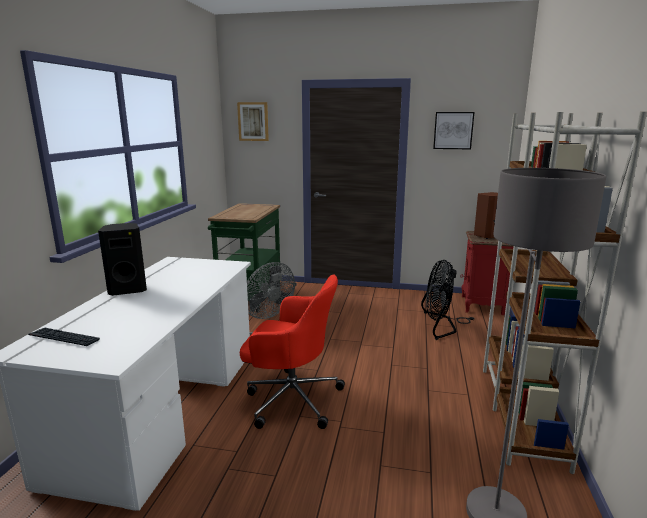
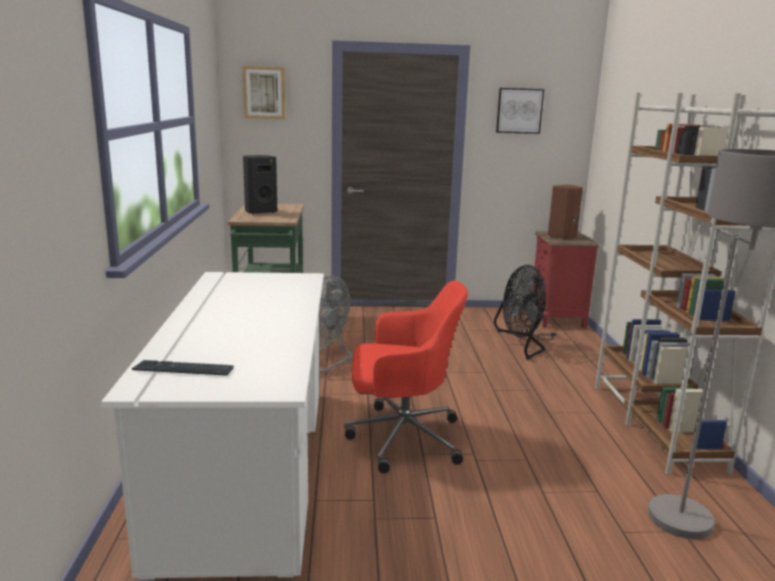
camera: 15 degrees left, 0 degrees up
(128, 290) = (201, 312): black speaker -> black speaker (260, 212)

